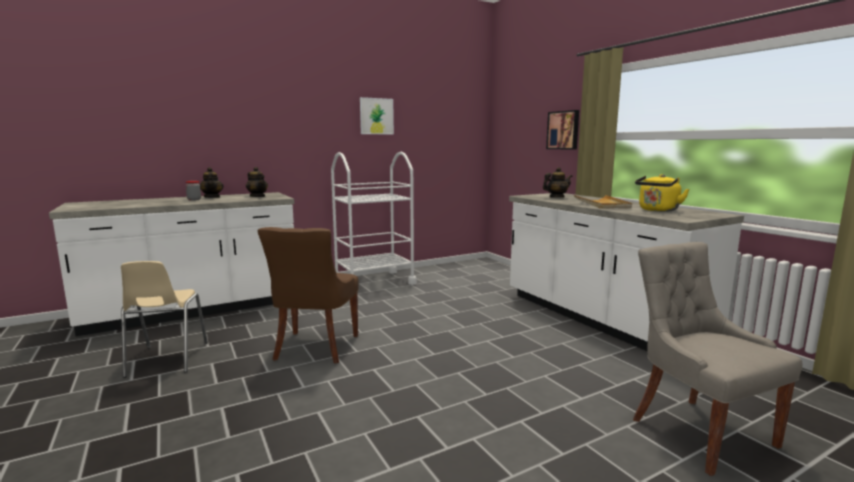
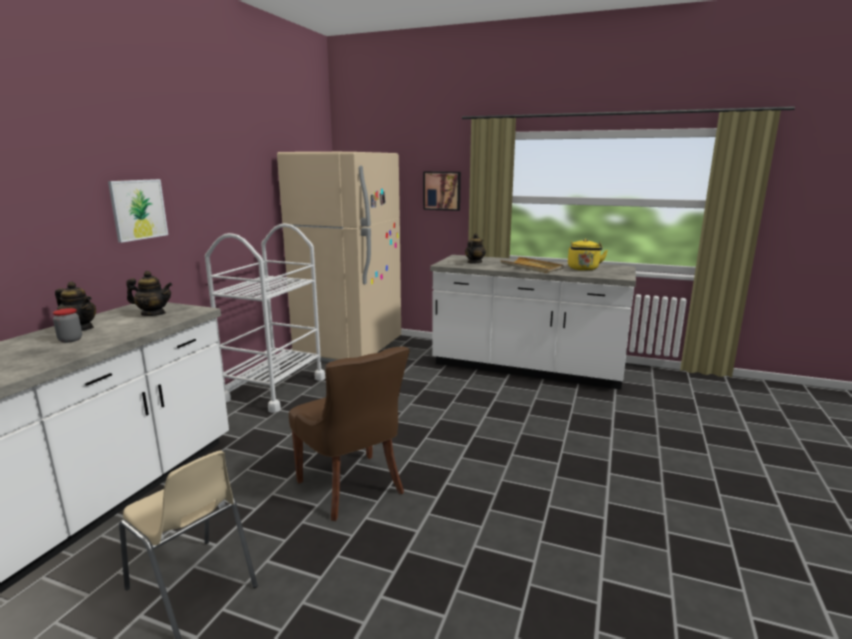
camera: 40 degrees left, 5 degrees up
(376, 116) = (239, 178): picture -> picture (138, 209)
(468, 270) = (350, 348): none -> beige fridge
(698, 431) = (689, 432): grey chair -> none

